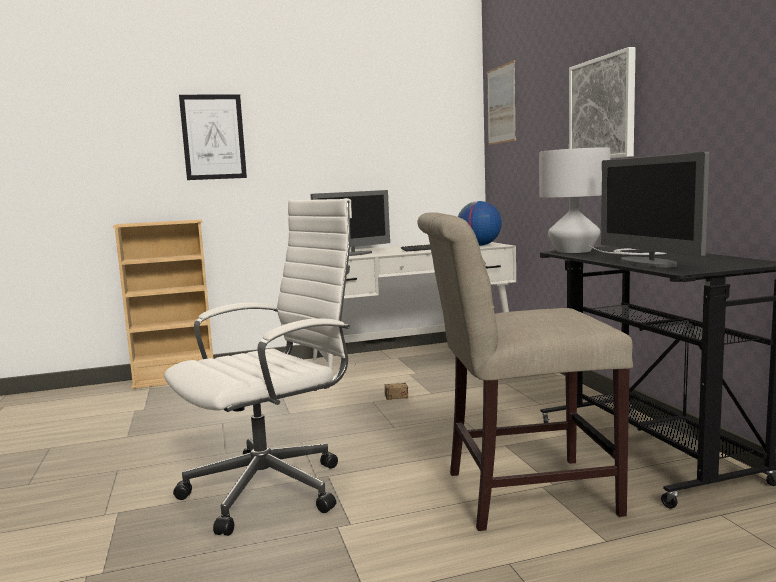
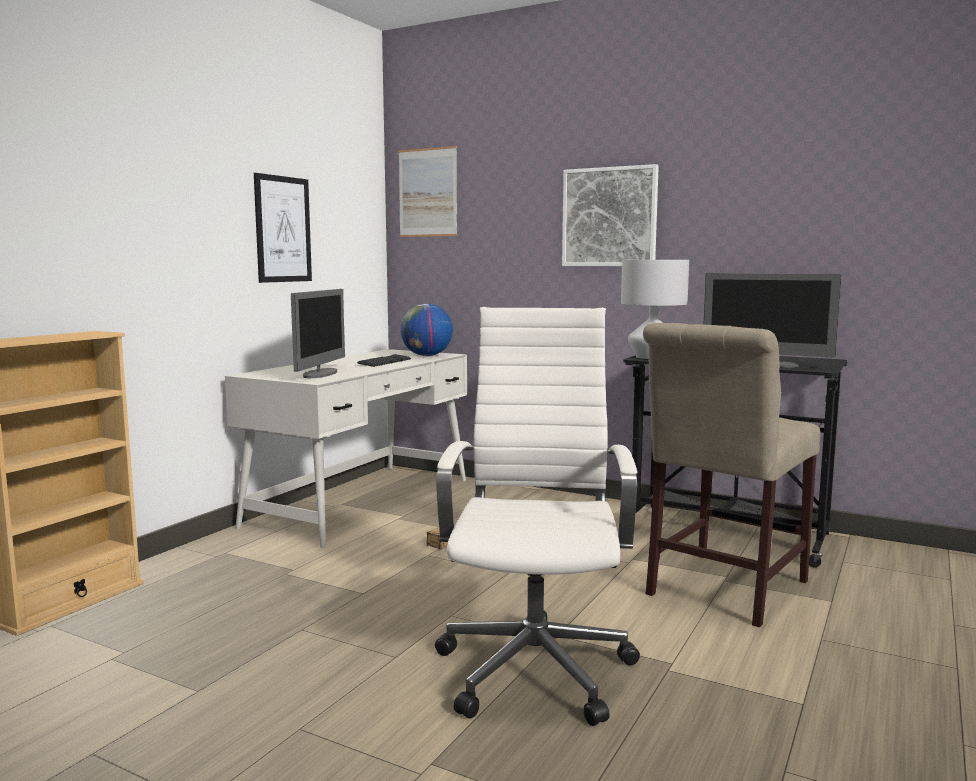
camera: 45 degrees left, 0 degrees up
(213, 137) = (105, 198): picture -> picture (283, 229)

